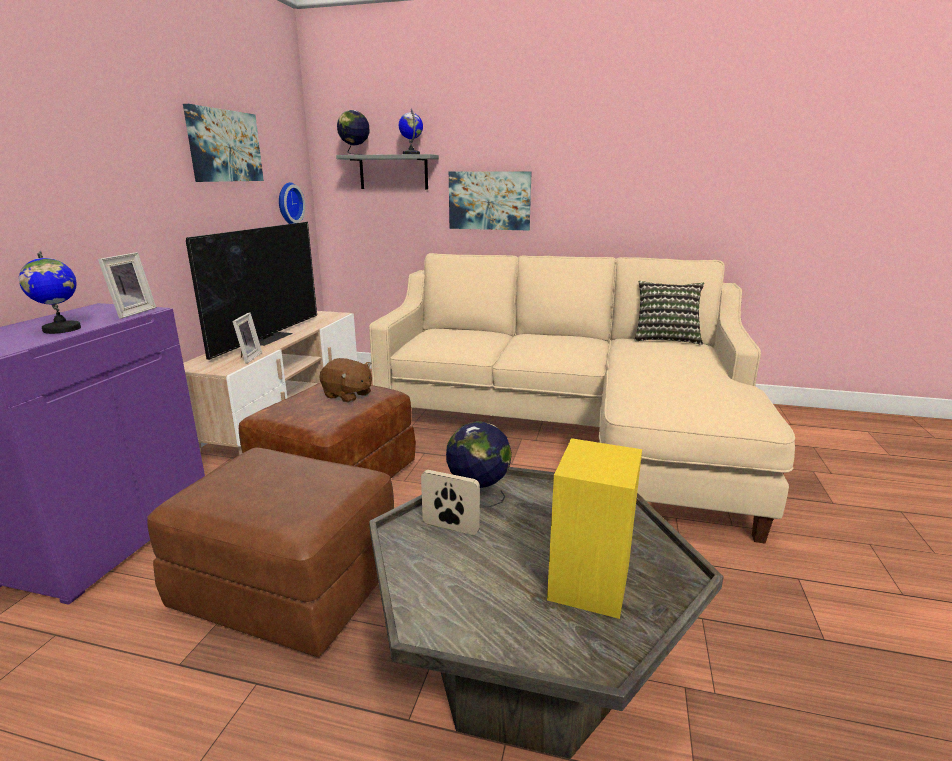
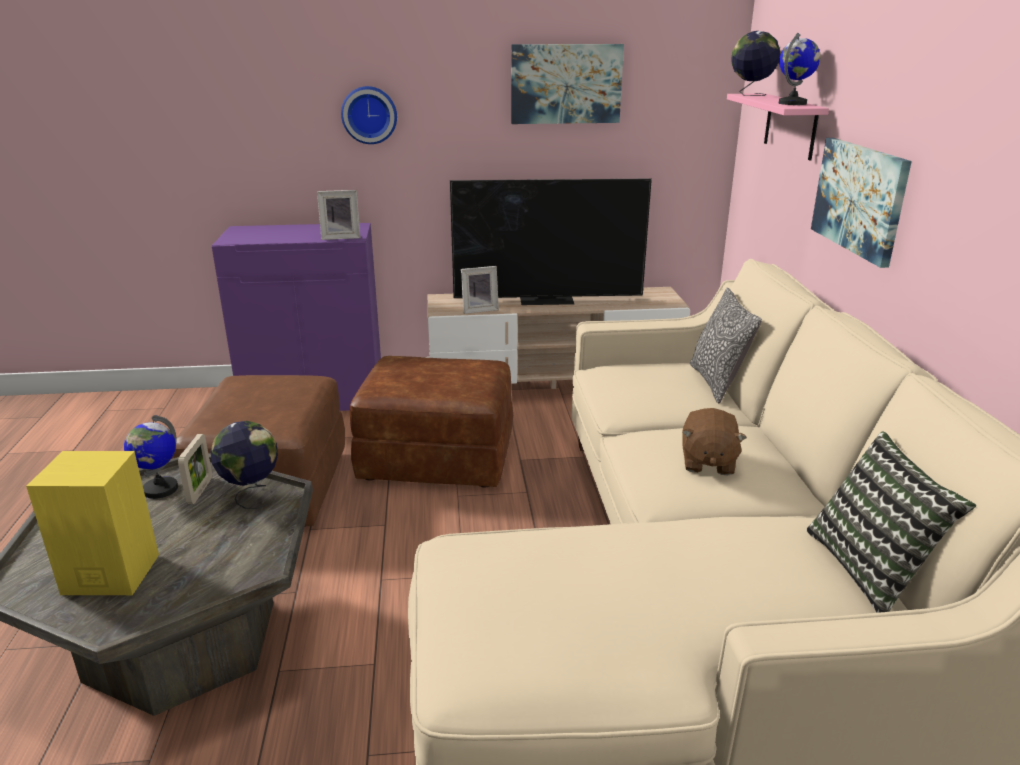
camera: 70 degrees right, 5 degrees up
(61, 329) = (285, 237): globe -> globe (160, 489)
(288, 203) = (671, 150): wall clock -> wall clock (369, 115)
(347, 395) = (452, 380): brown plush toy -> brown plush toy (707, 462)
(393, 172) = (790, 126): grey shelf -> pink shelf
(463, 329) = (717, 382): none -> pillow

